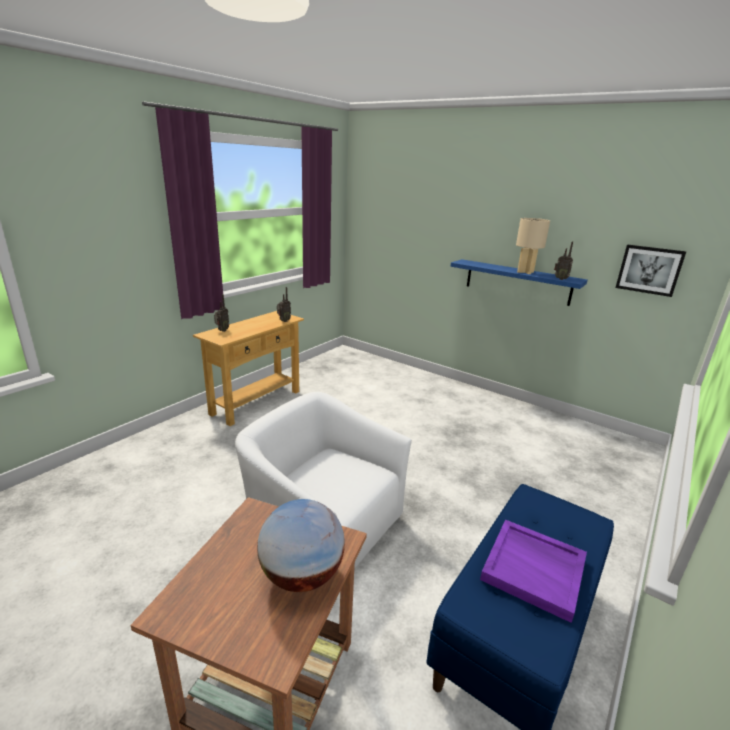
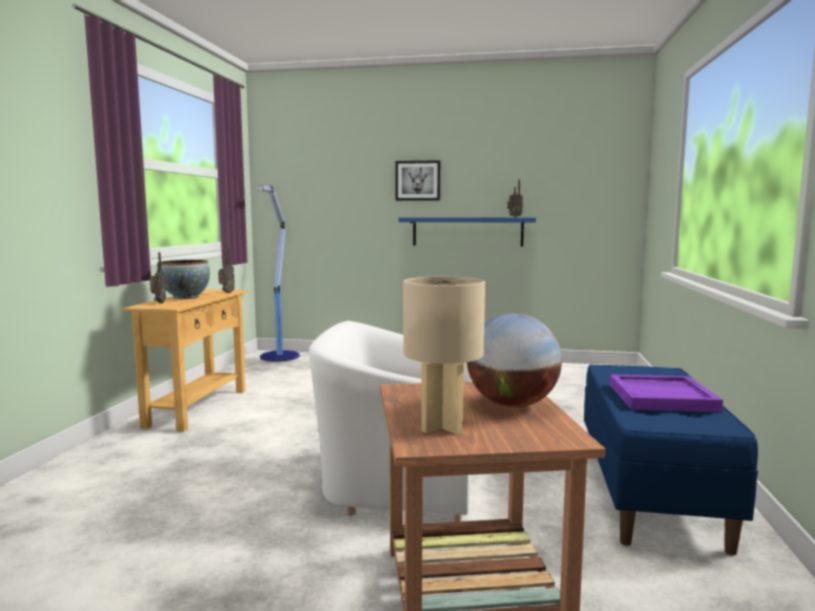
camera: 25 degrees left, 15 degrees down
(248, 325) = (186, 297): none -> bowl
(351, 356) = (279, 357): none -> floor lamp
(525, 272) = (477, 217): beige table lamp -> beige table lamp (442, 427)
(649, 270) = (586, 200): picture -> picture (418, 180)

